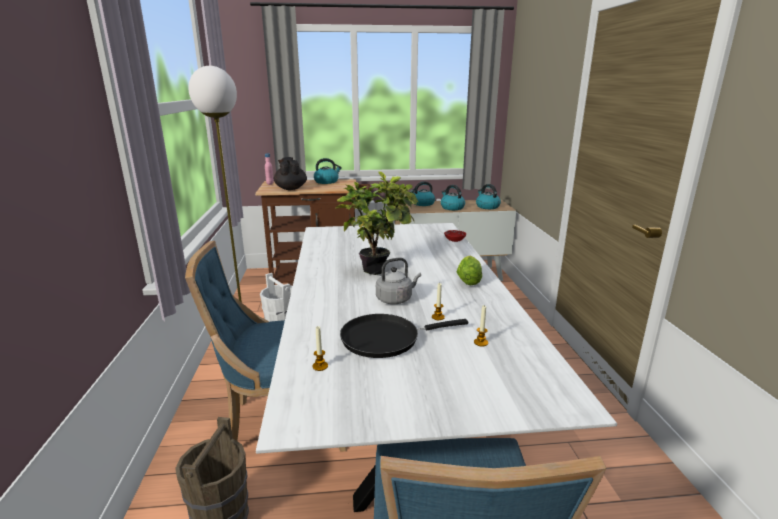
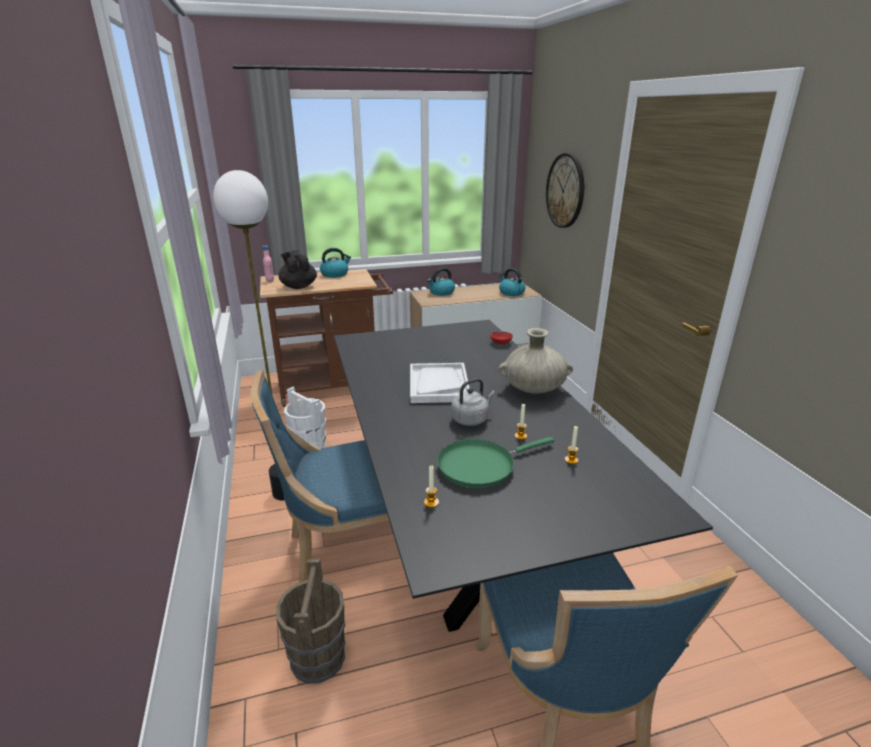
camera: 10 degrees left, 5 degrees up
(379, 269) = (438, 384): potted plant -> white tray
(385, 339) = (481, 465): black frying pan -> green frying pan
(397, 416) = (462, 530): white dining table -> black dining table
(452, 207) = (474, 296): kettle -> none
(469, 279) = (533, 389): lettuce -> beige vase
(538, 110) = (565, 191): none -> wall clock

